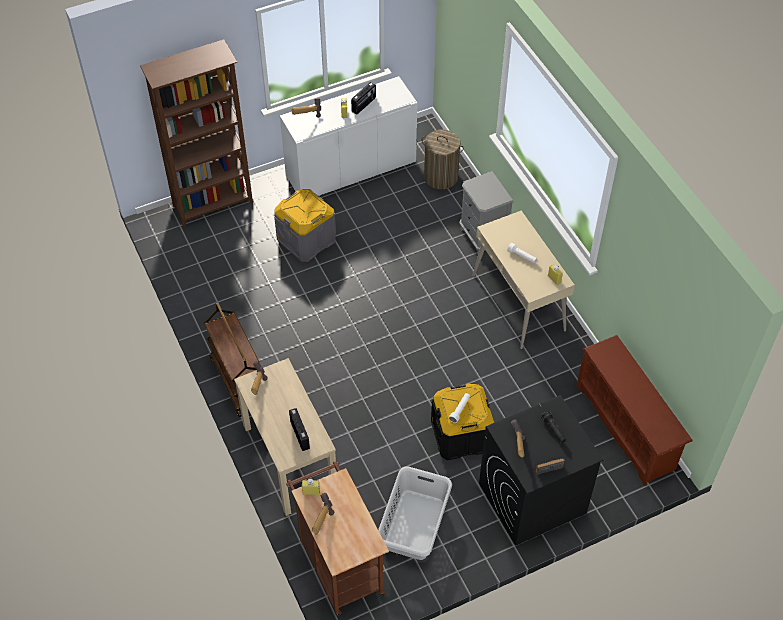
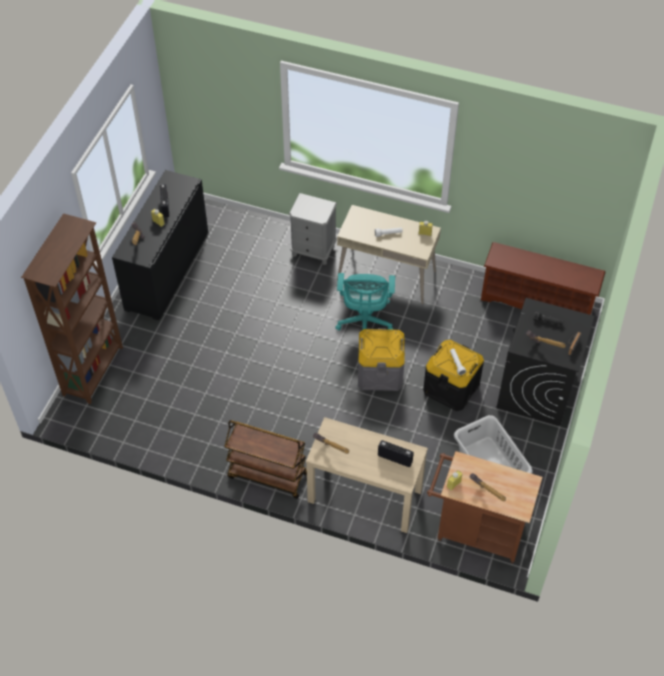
camera: 45 degrees left, 0 degrees up
(306, 239) = (195, 343): grey storage box -> grey storage box (380, 372)
(351, 169) = (167, 271): white cabinet -> black cabinet
(441, 177) = (237, 231): laundry basket -> none
(453, 327) = (364, 324): none -> turquoise office chair

